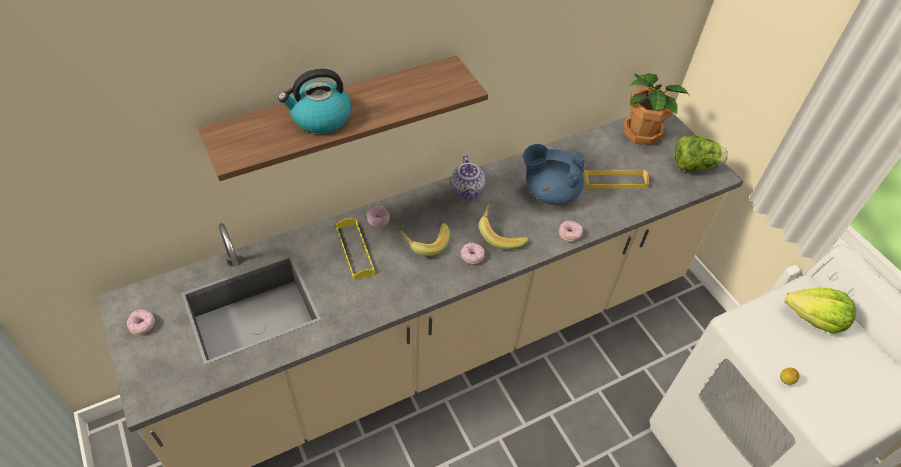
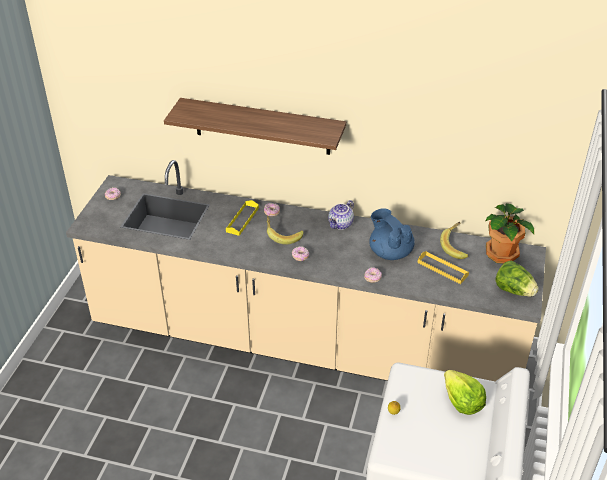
camera: 45 degrees right, 10 degrees down
(320, 118) = (236, 118): kettle -> none
(501, 233) = (332, 255): banana -> banana (456, 247)

